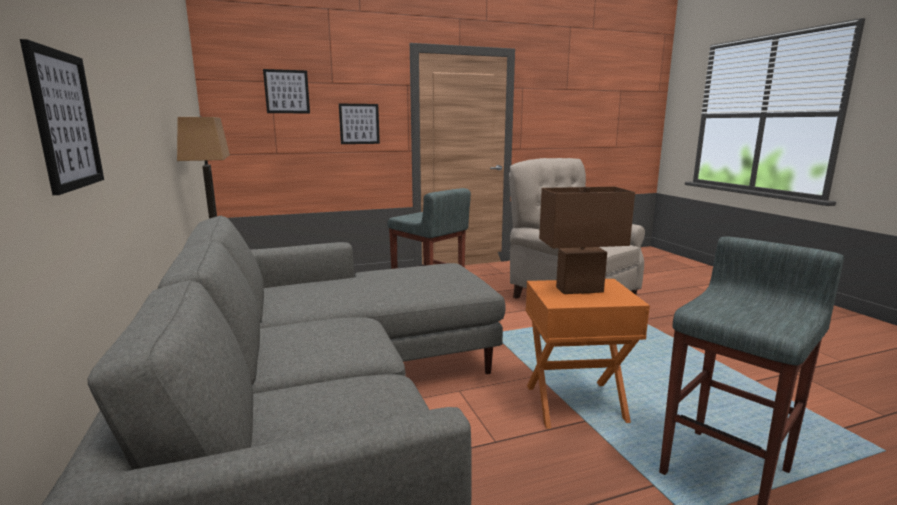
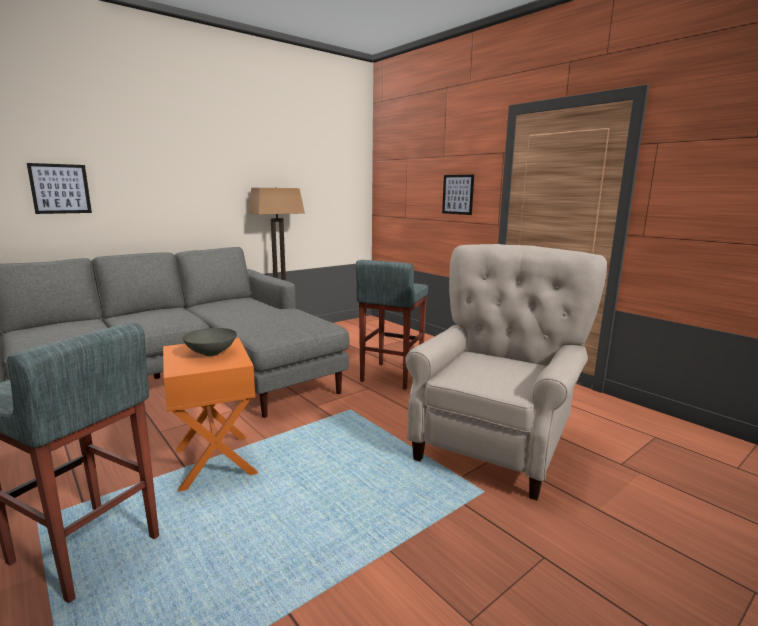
camera: 70 degrees right, 0 degrees up
(287, 91) = (414, 166): picture -> none
(579, 290) = (211, 353): brown table lamp -> grey bowl

